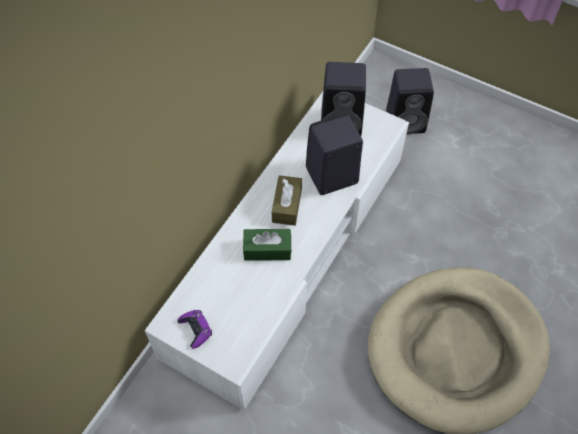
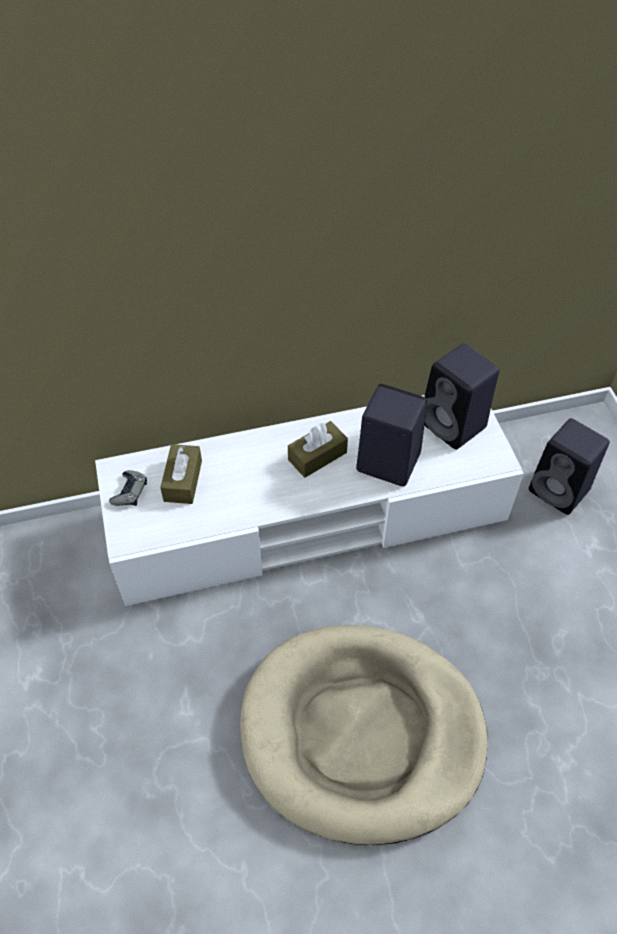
camera: 45 degrees right, 5 degrees down
(195, 329) = (129, 491): purple game controller -> grey game controller
(222, 292) = (183, 480): none -> brown tissue box
(267, 249) = (257, 478): green tissue box -> none

